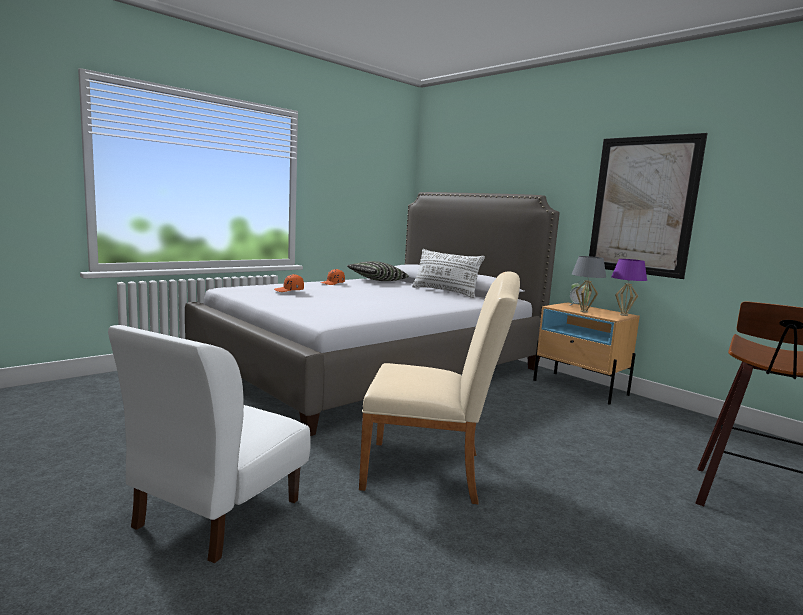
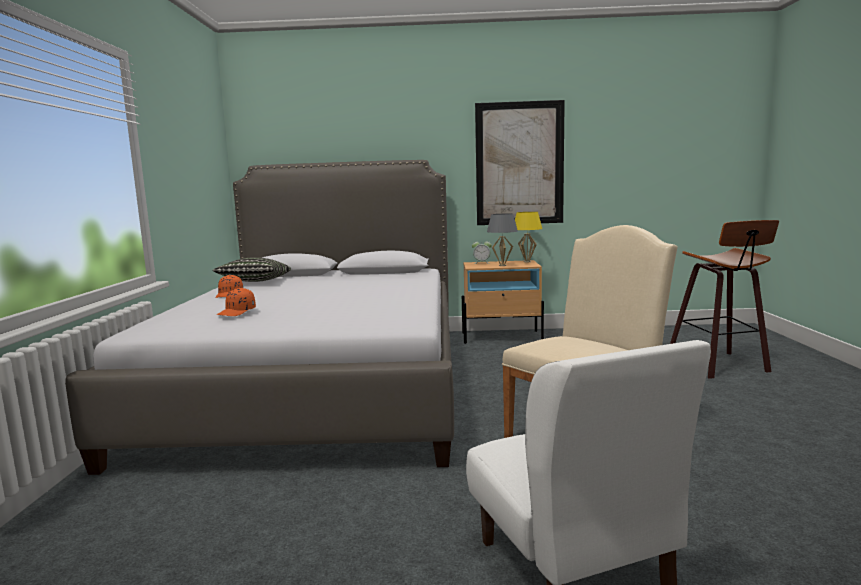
camera: 45 degrees left, 0 degrees up
(445, 292) = (358, 276): white pillow -> none
(624, 315) = (527, 261): purple table lamp -> yellow table lamp

